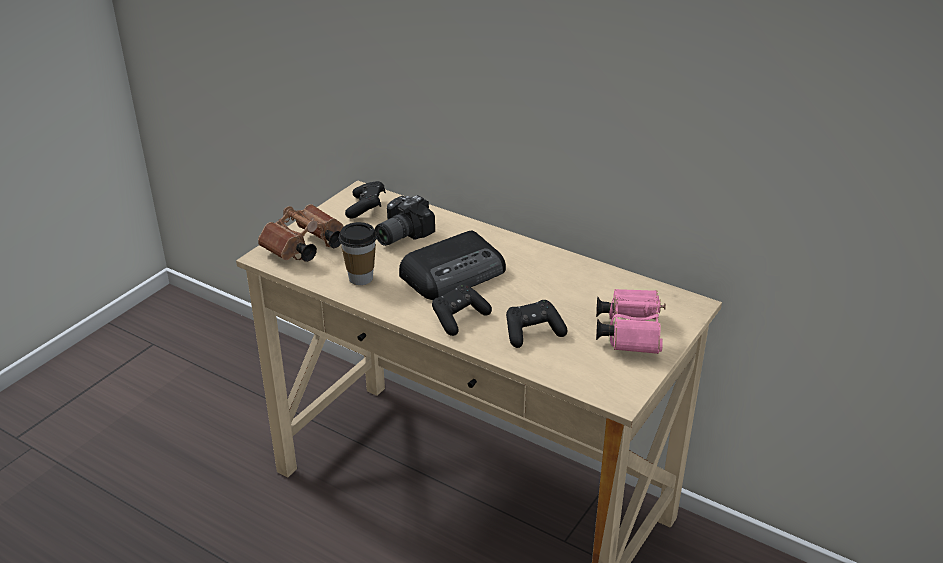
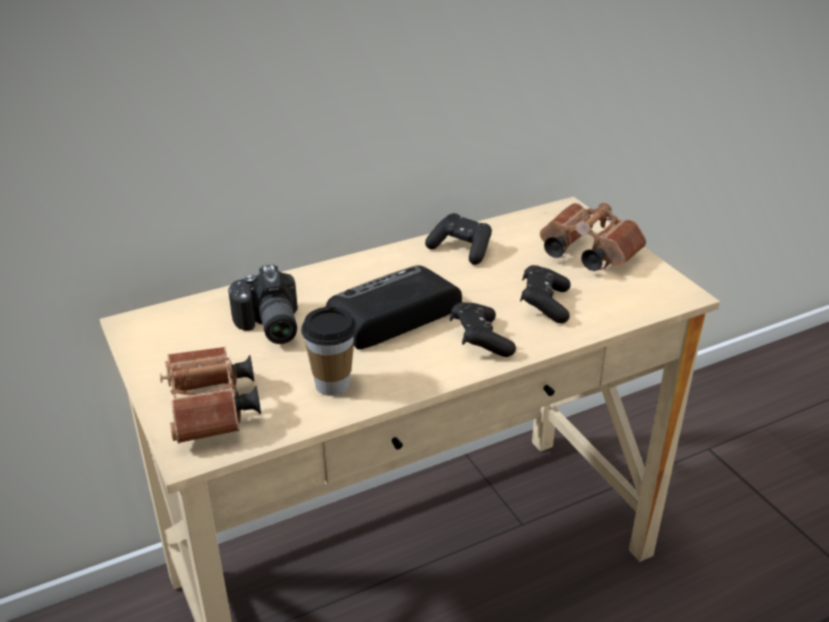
camera: 60 degrees left, 0 degrees up
(366, 208) = (177, 331): black game controller -> black game controller (461, 249)
(455, 273) = (391, 315): radio -> radio turned 120 degrees counterclockwise
(629, 332) = (585, 253): pink binoculars -> brown binoculars

